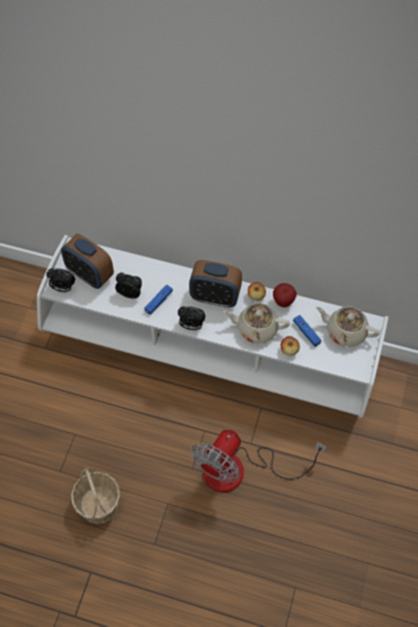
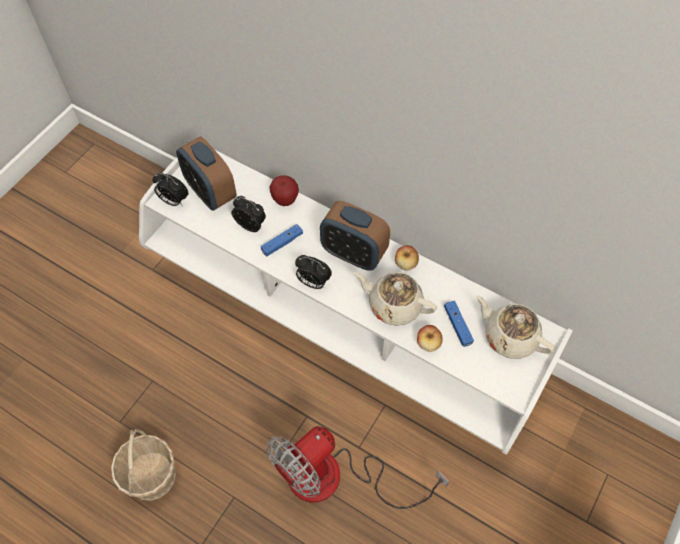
camera: 15 degrees right, 0 degrees up
(283, 302) = (438, 279): apple -> apple (285, 200)

